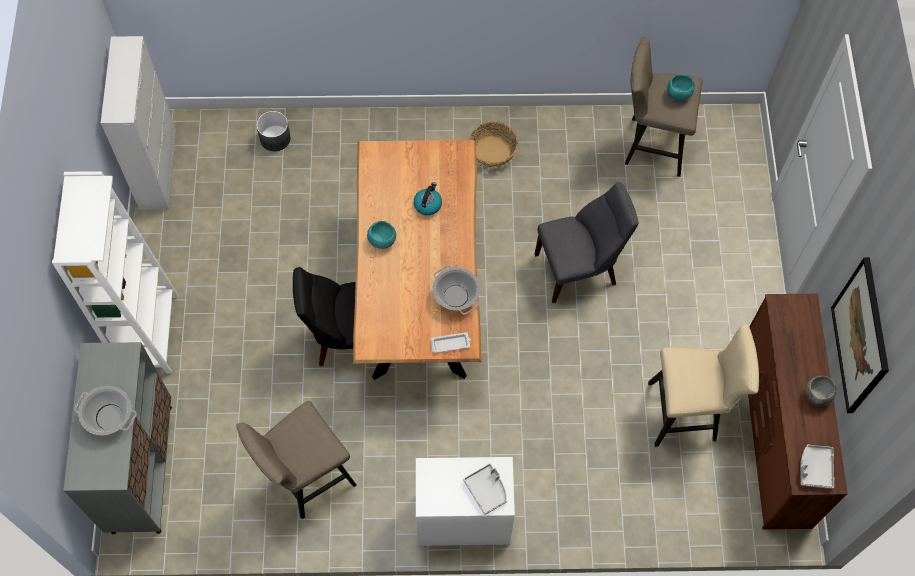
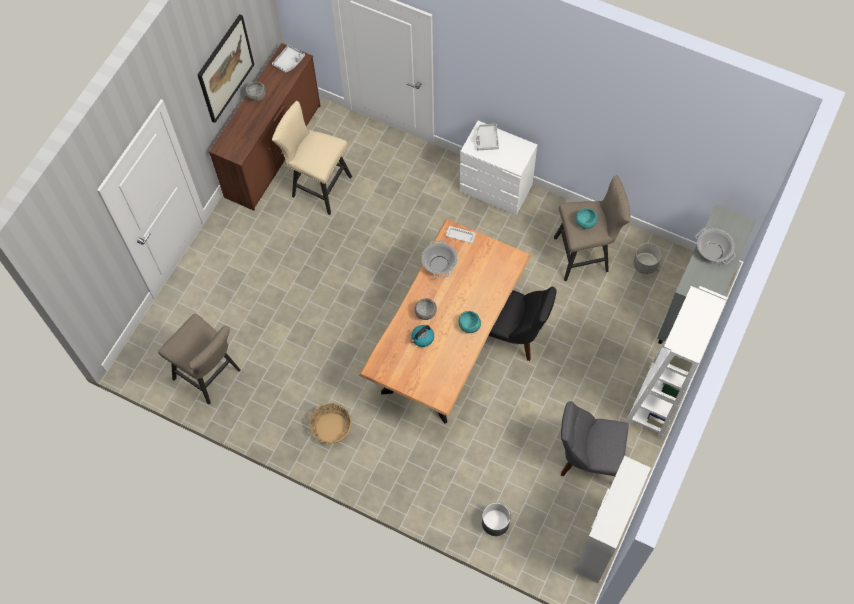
camera: 150 degrees left, 0 degrees up
(223, 501) = (645, 265): none -> grey planter
(439, 233) = (426, 313): none -> grey bowl
(579, 268) = (325, 308): grey chair -> grey chair (587, 458)
(678, 94) = (187, 340): turquoise bowl -> turquoise bowl (586, 223)

